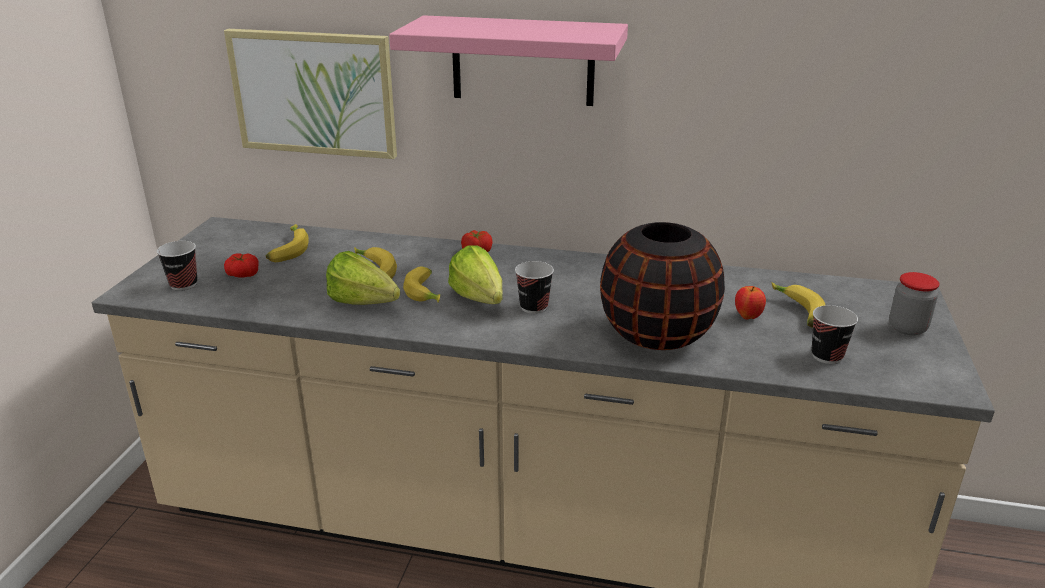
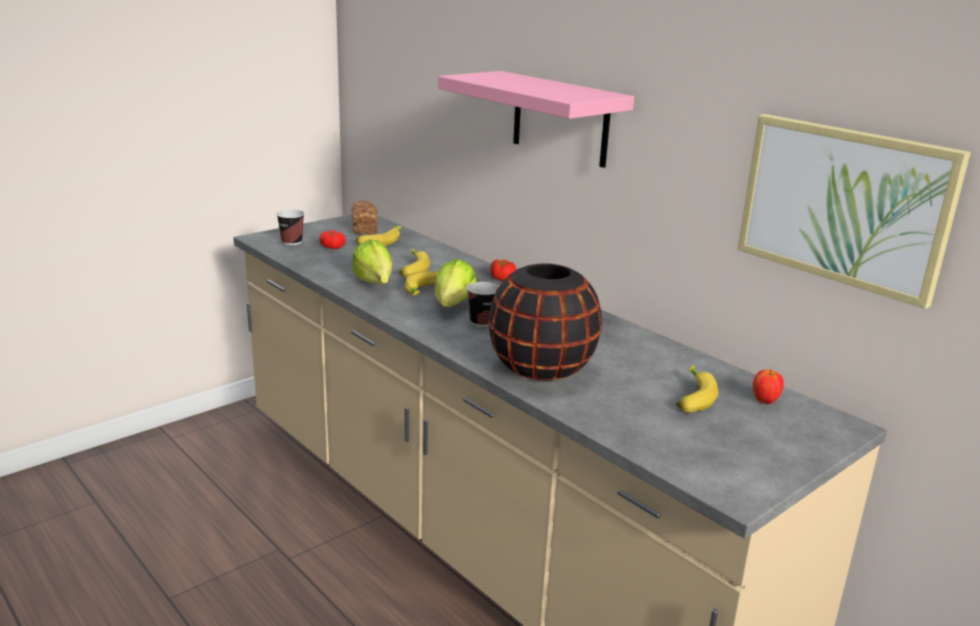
camera: 35 degrees right, 5 degrees down
(243, 239) = (364, 228): none -> bread
(314, 93) = (433, 125): picture -> picture (844, 205)
(747, 317) = (640, 384): apple -> apple (765, 401)
(827, 356) = (659, 432): cup -> none
(907, 328) = (780, 444): jar -> none

